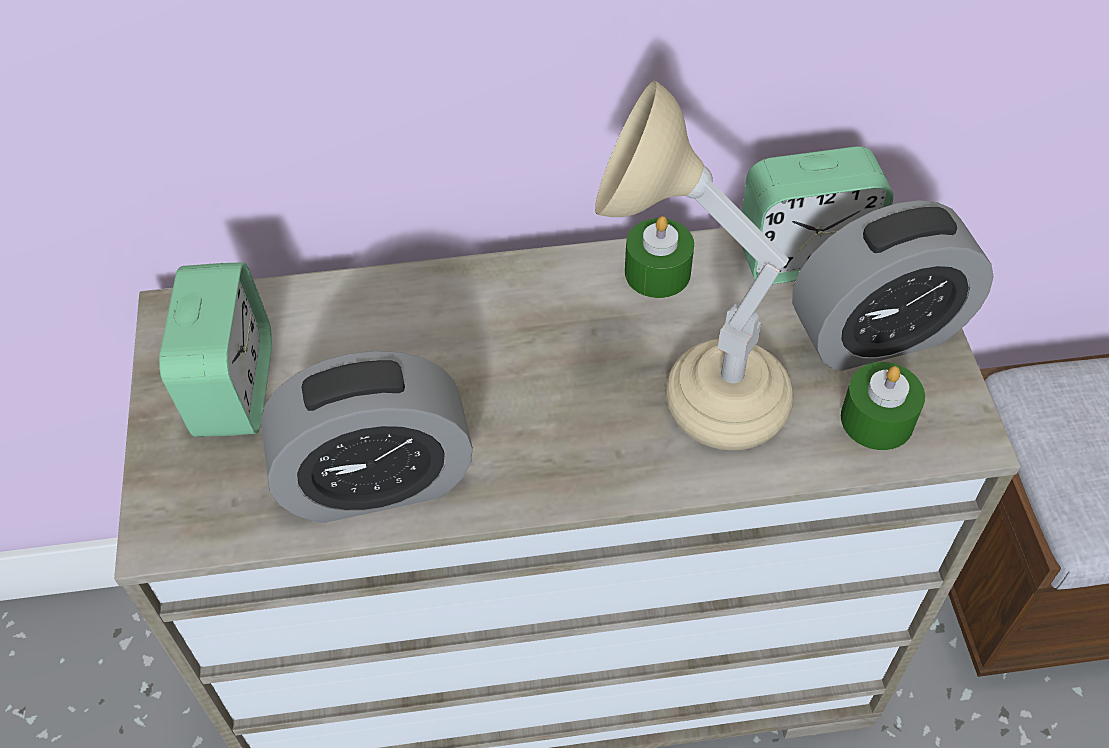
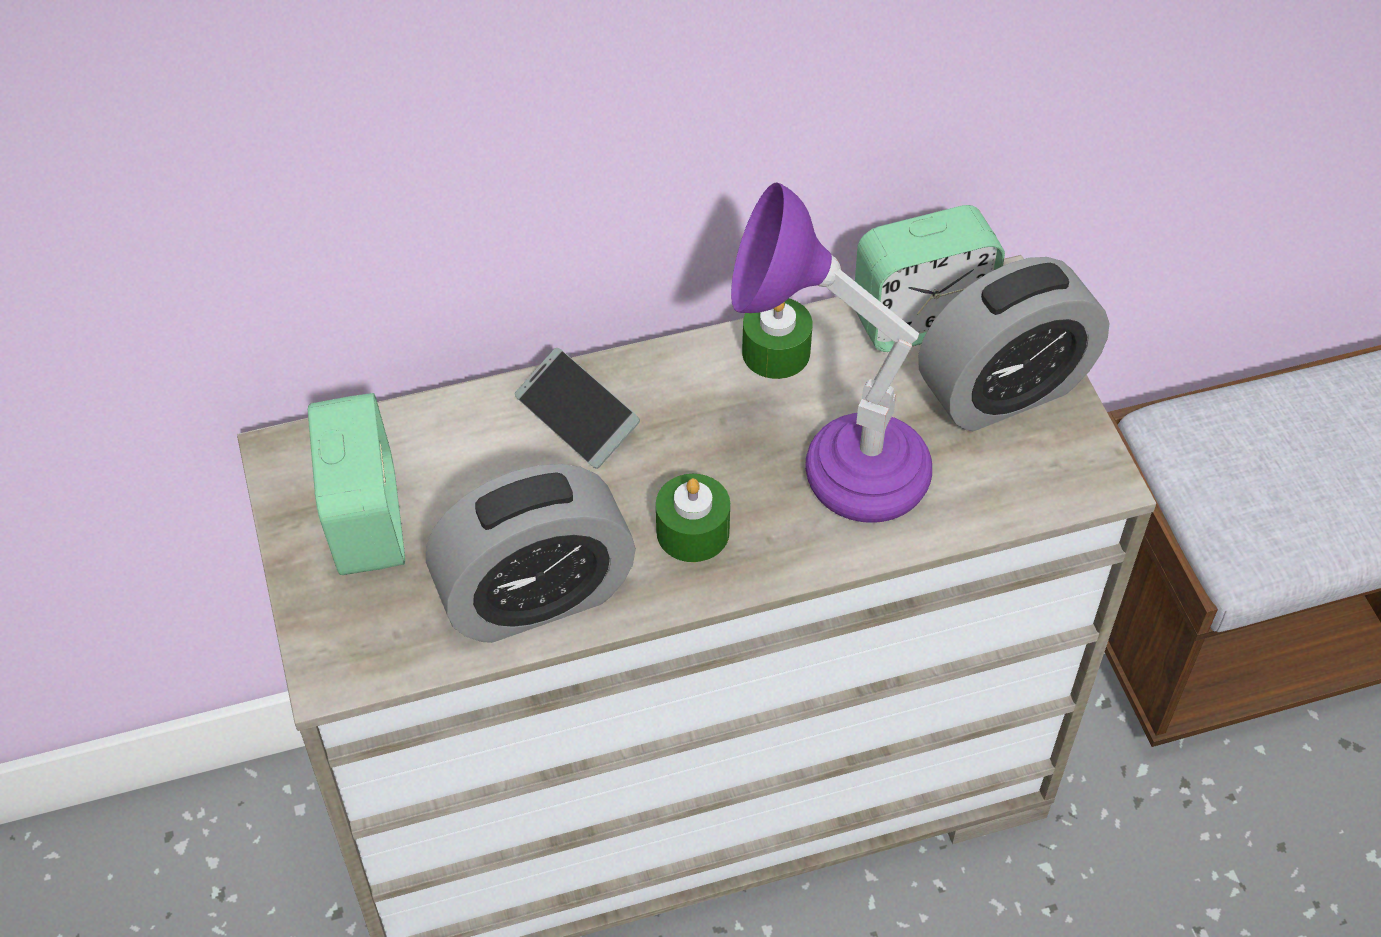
camera: 10 degrees left, 0 degrees up
(455, 311) = (577, 416): none -> phone
(692, 386) = (830, 464): beige table lamp -> purple table lamp
(877, 419) = (1015, 475): green candle -> green candle (692, 531)

